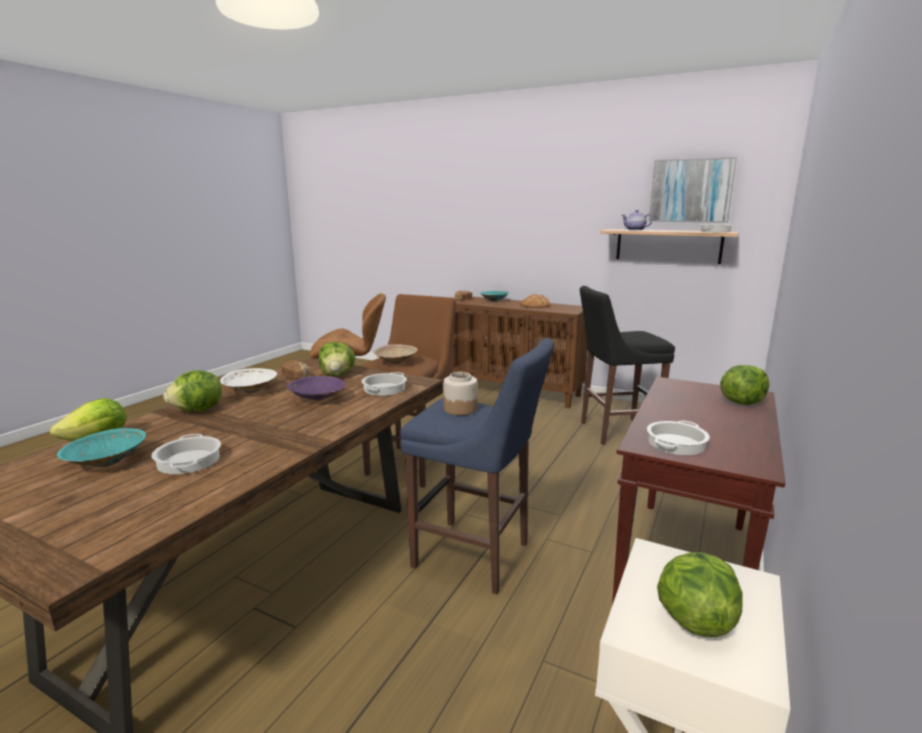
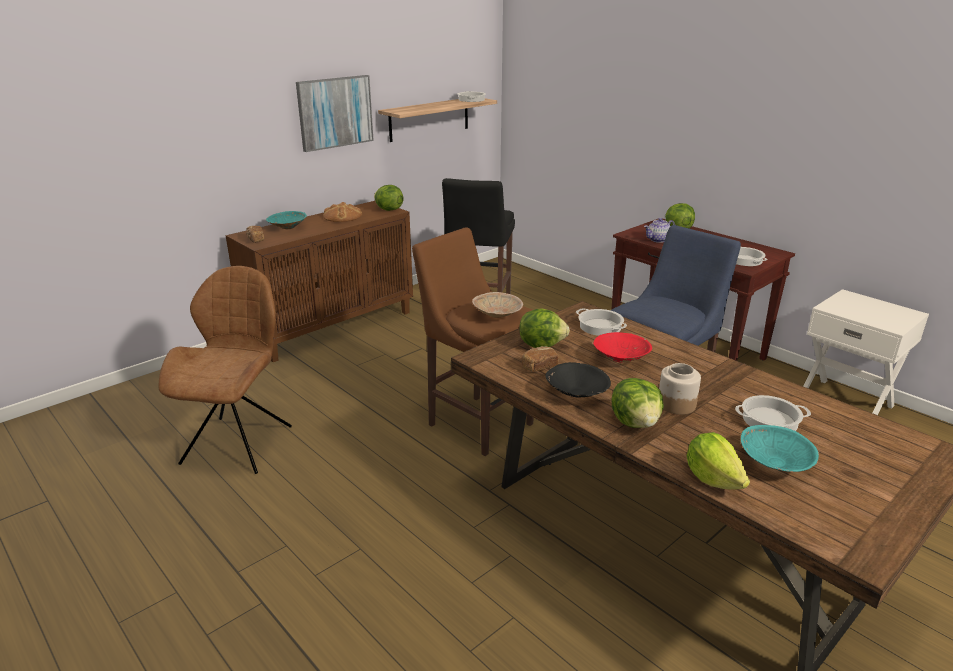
camera: 70 degrees left, 10 degrees up
(250, 391) = (577, 394): white bowl -> black bowl
(318, 399) = (621, 358): purple bowl -> red bowl
(460, 409) = (655, 307): jar -> jar (676, 404)
(634, 230) = (418, 108): teapot -> teapot (658, 240)
(691, 190) = (440, 61): picture -> picture (335, 112)
(694, 619) = (881, 314): lettuce -> lettuce (388, 210)

